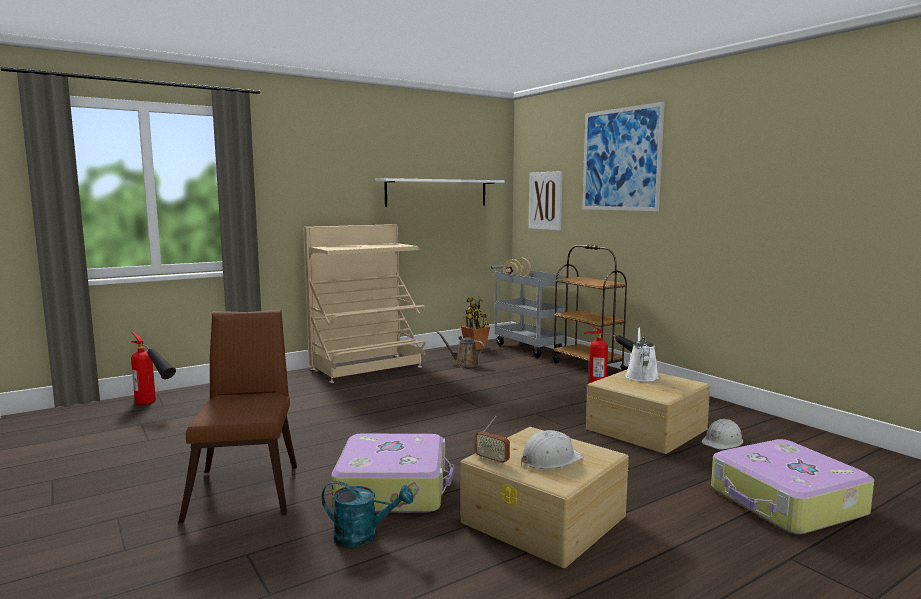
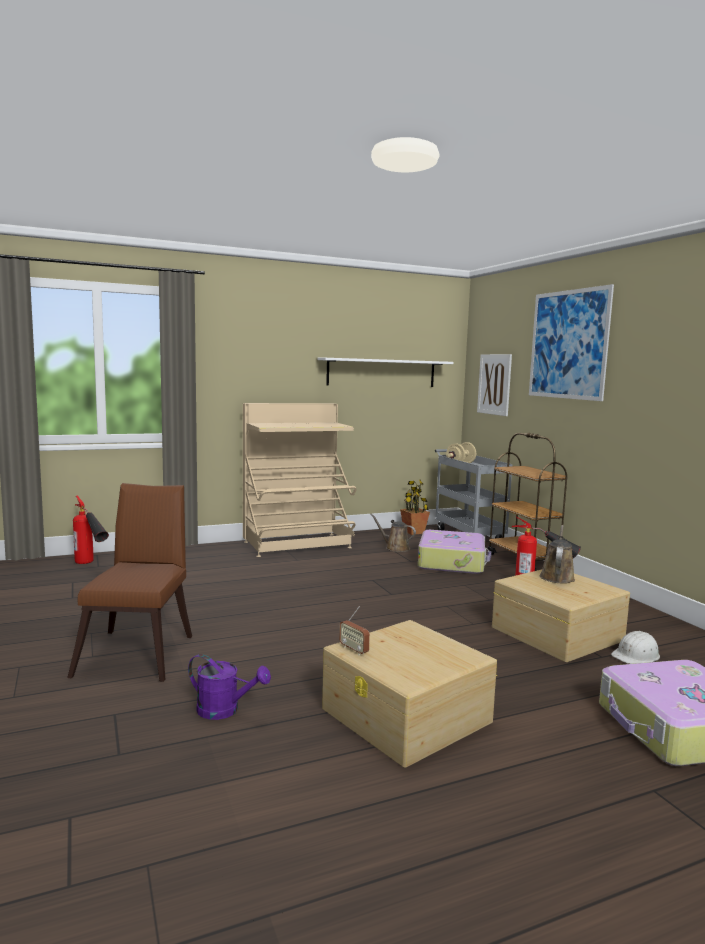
camera: 10 degrees right, 0 degrees up
(363, 536) = (225, 710): turquoise watering can -> purple watering can
(393, 488) = (272, 667): suitcase -> suitcase (452, 562)
(550, 459) = (412, 656): white hard hat -> none
(641, 376) = (557, 576): white watering can -> brown watering can

